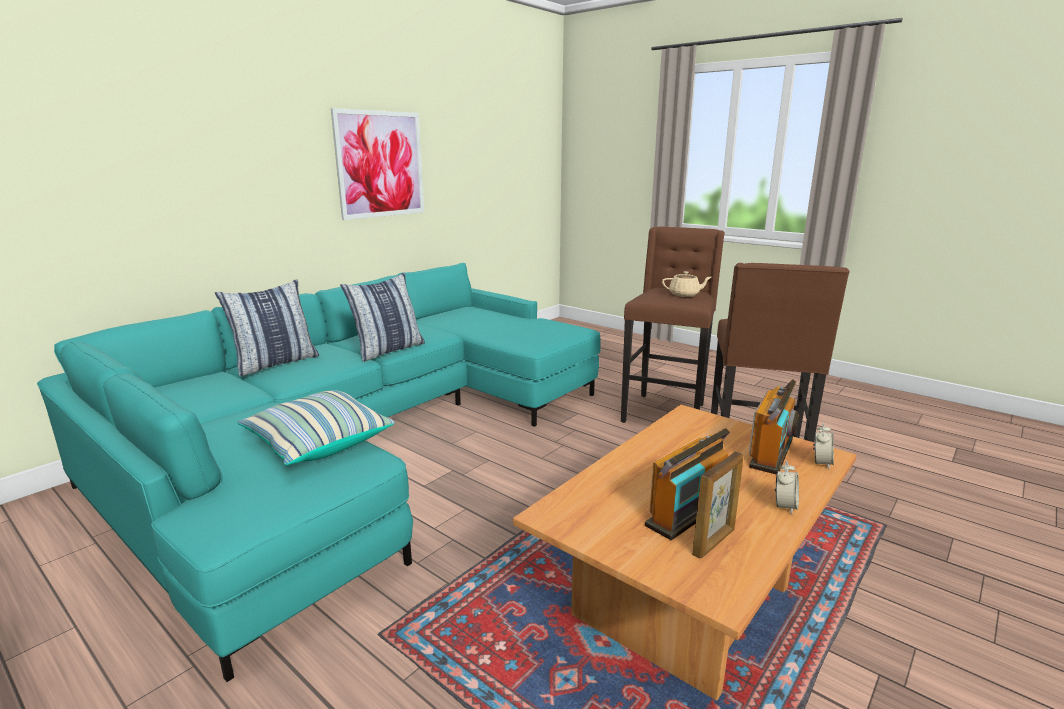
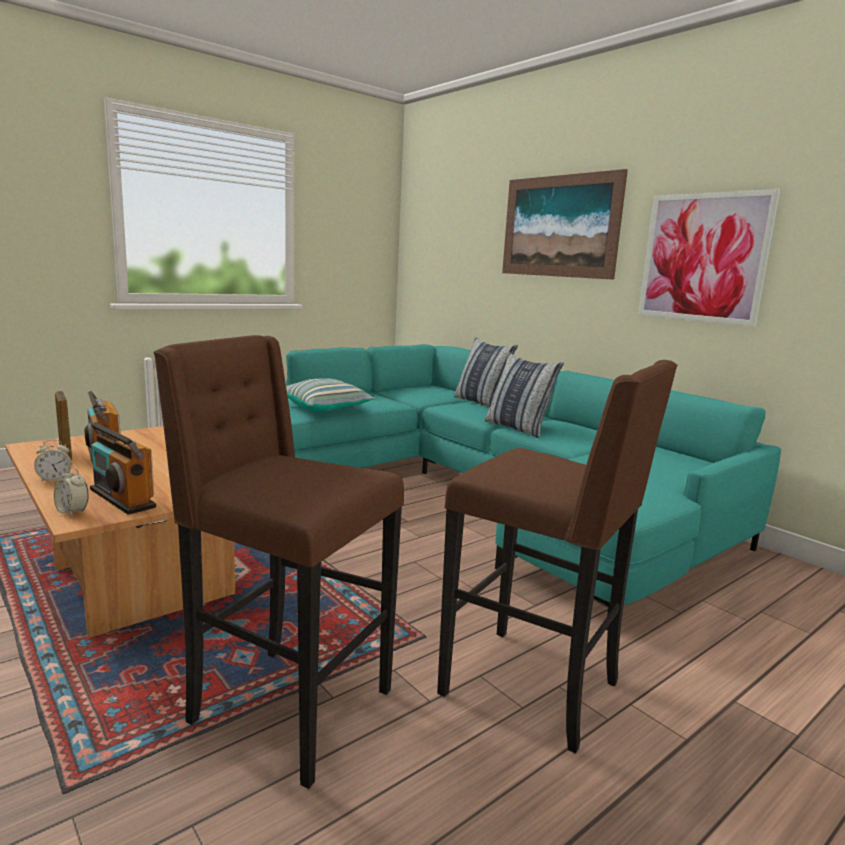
camera: 100 degrees right, 5 degrees down
(223, 133) = (559, 226): none -> picture
(684, 295) = (542, 472): beige teapot -> none
(784, 506) = (54, 479): alarm clock -> alarm clock turned 60 degrees counterclockwise

